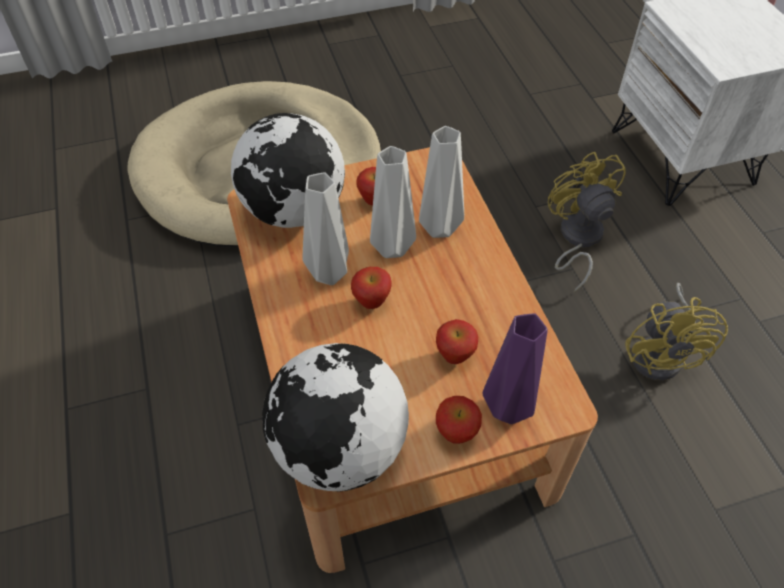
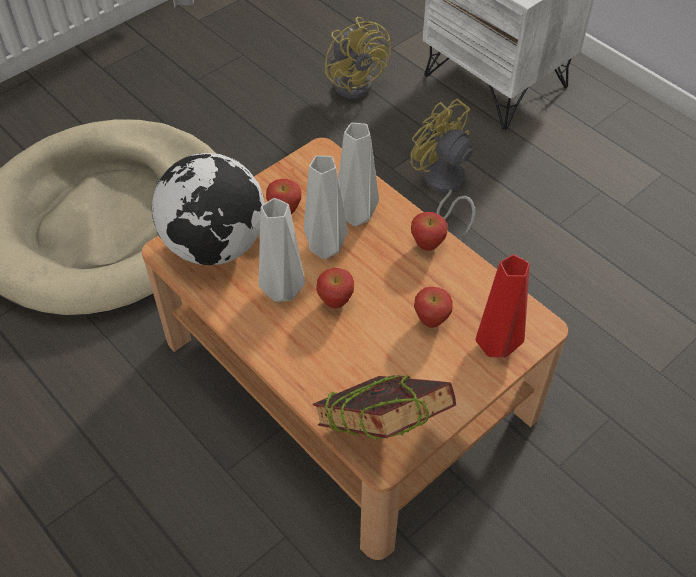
camera: 25 degrees left, 0 degrees up
(339, 449) = (380, 433): globe -> book
(456, 434) = (467, 382): apple -> apple (427, 245)
(509, 410) = (498, 347): purple vase -> red vase
(662, 354) = (561, 262): yellow fan -> yellow fan (356, 81)

